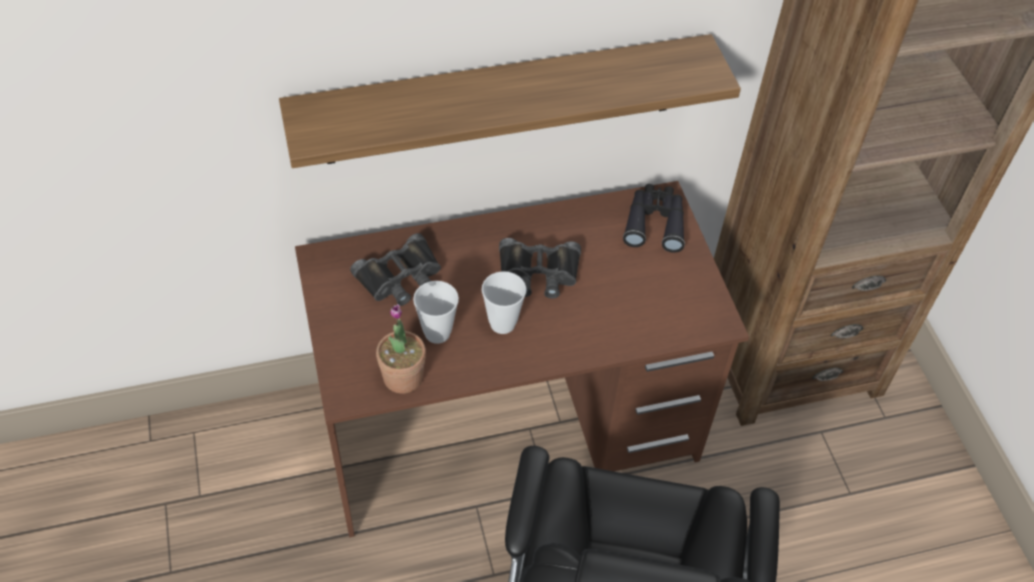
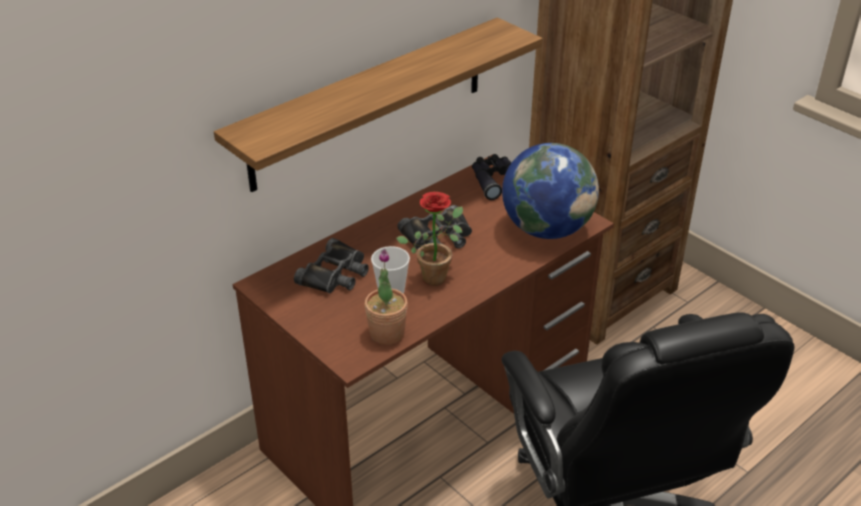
camera: 25 degrees left, 15 degrees down
(502, 323) = (436, 275): cup -> potted plant
(665, 313) = (546, 229): none -> globe

